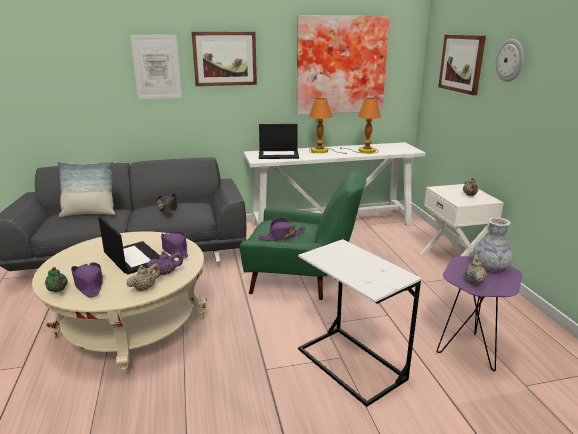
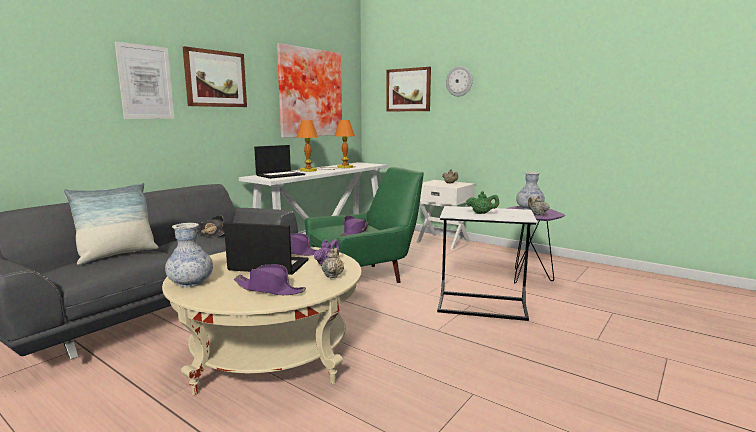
camera: 40 degrees left, 10 degrees down
(58, 290) = (246, 301): green teapot -> green teapot (482, 213)
(69, 258) = (191, 283): none -> vase

